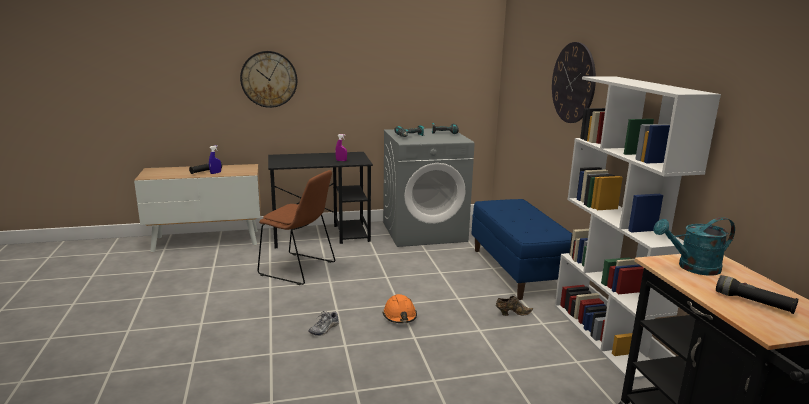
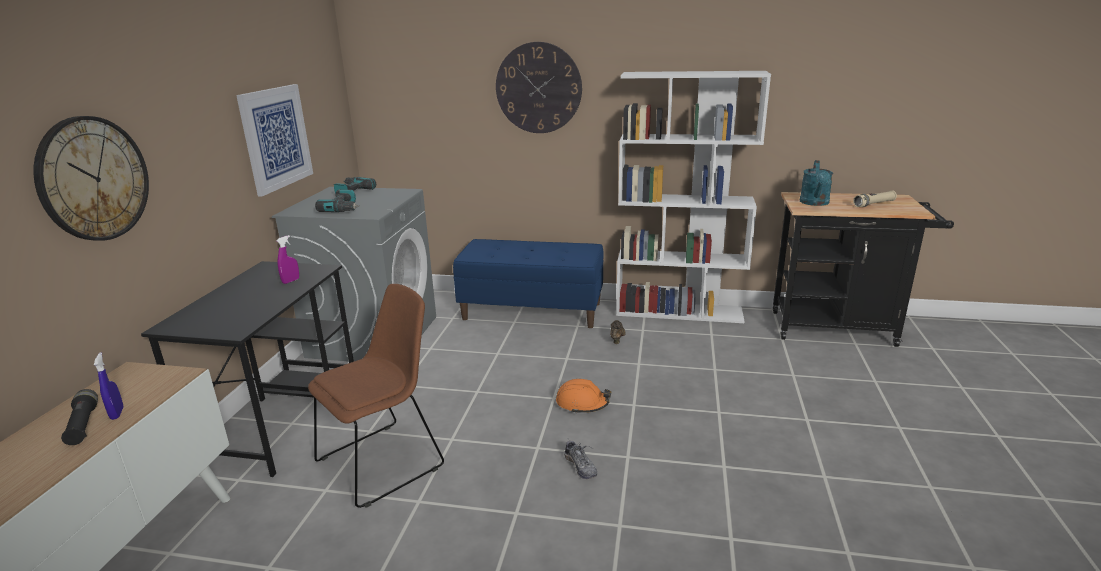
camera: 65 degrees left, 5 degrees up
(406, 85) = (276, 138): none -> picture
(753, 302) = (874, 204): black flashlight -> beige flashlight

